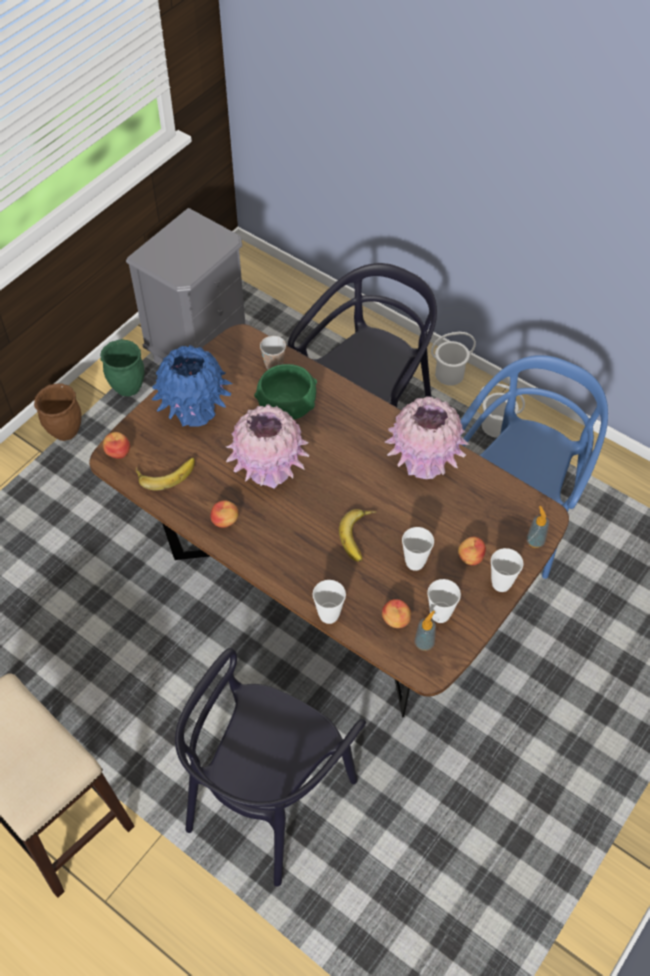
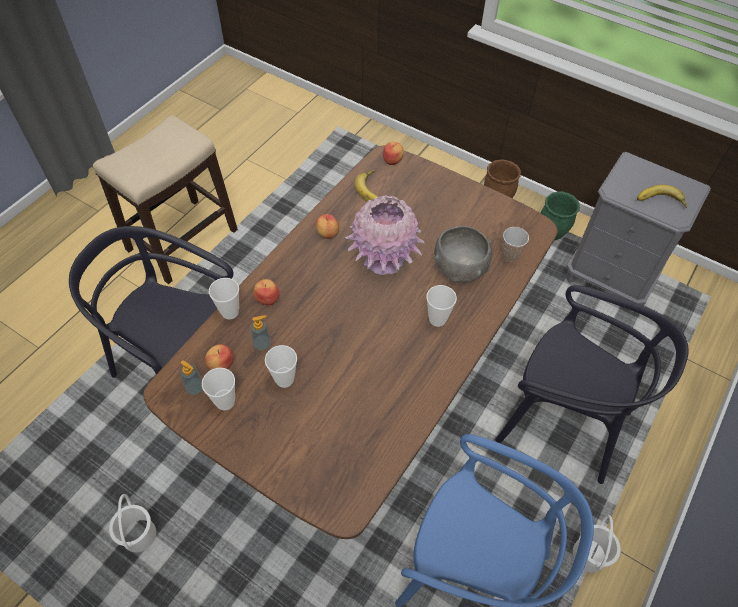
camera: 85 degrees right, 0 degrees up
(194, 411) = (443, 203): blue vase -> none
(287, 407) = (459, 268): green bowl -> grey bowl
(361, 537) = (313, 333): banana -> banana (660, 202)
(424, 463) = (407, 386): pink vase -> none
(449, 374) = (649, 503): white bucket -> white bucket (139, 536)
(470, 557) = (290, 430): apple -> apple (267, 298)
(501, 584) = (258, 459): cup -> cup (437, 319)
(535, 541) = (311, 496): soap dispenser -> soap dispenser (262, 344)

